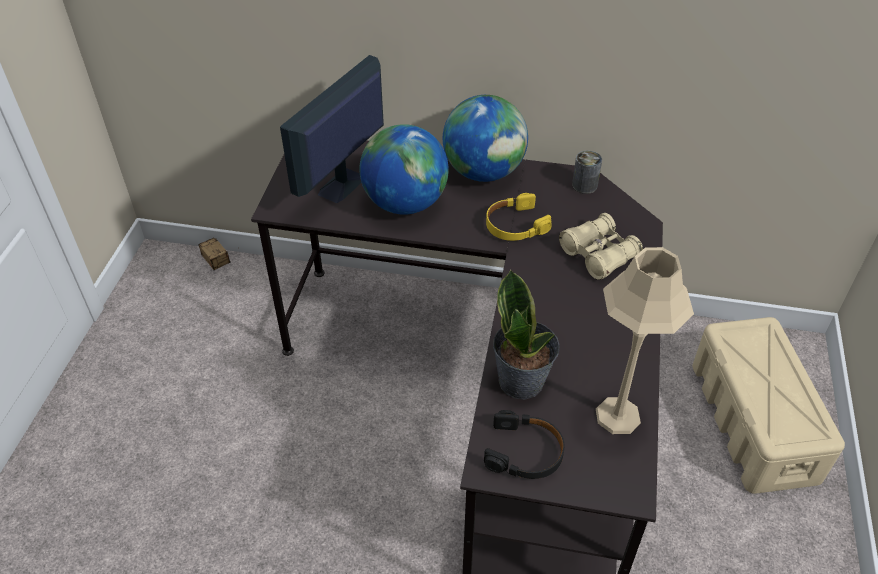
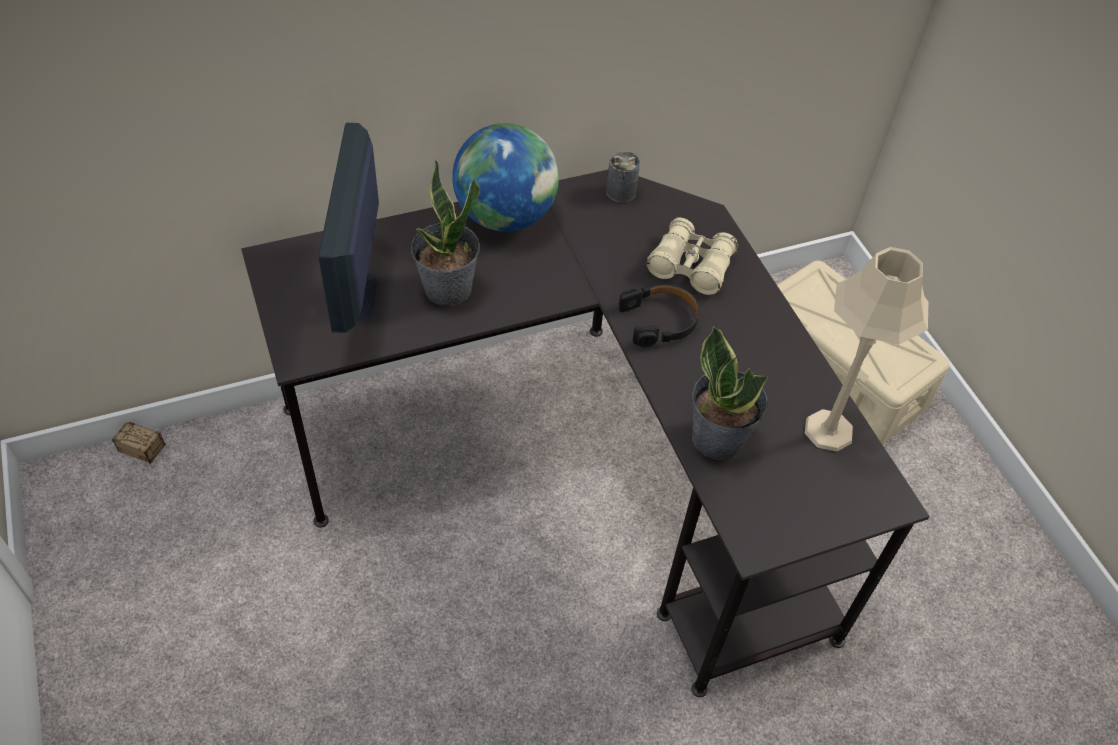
camera: 35 degrees left, 5 degrees up
(405, 203) = (447, 289): globe -> potted plant
(515, 225) = (585, 267): yellow headphones -> none
(525, 452) = (775, 511): black headphones -> black headphones (660, 321)

